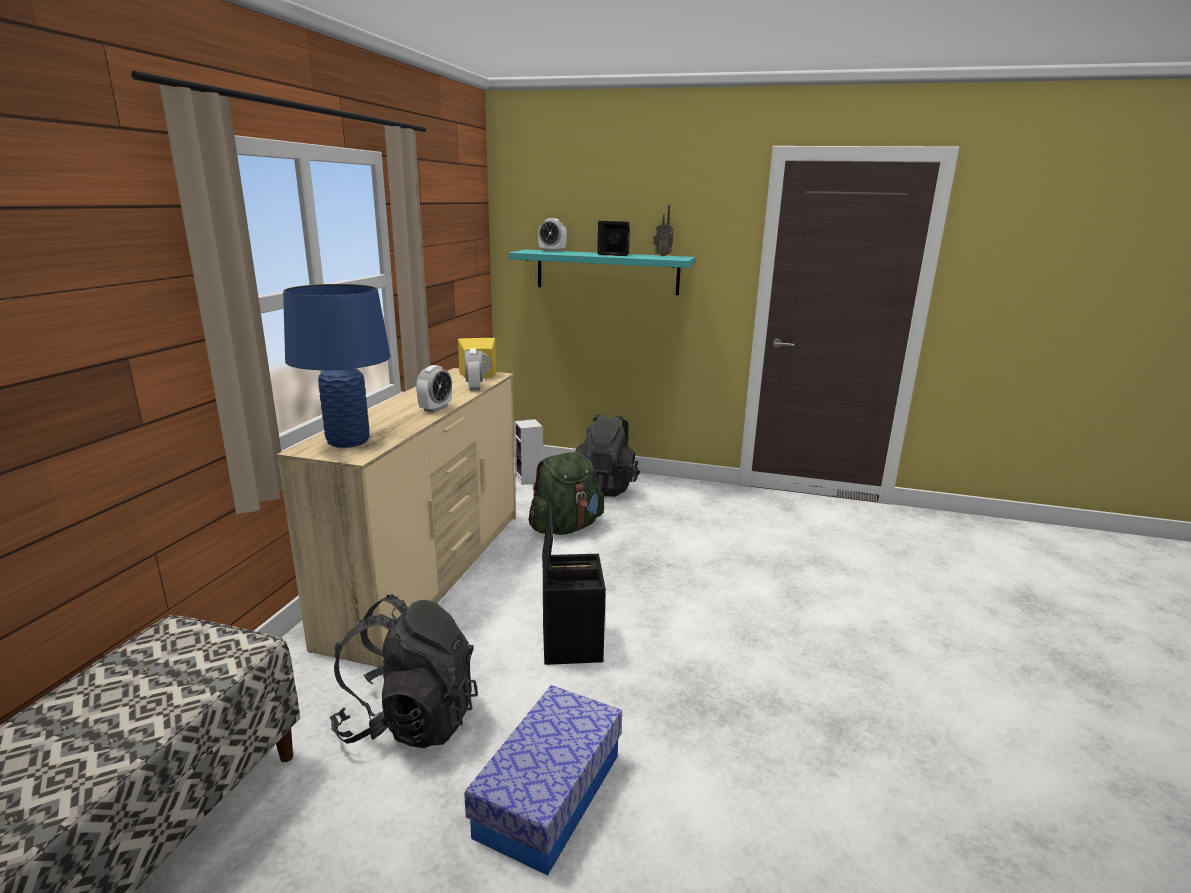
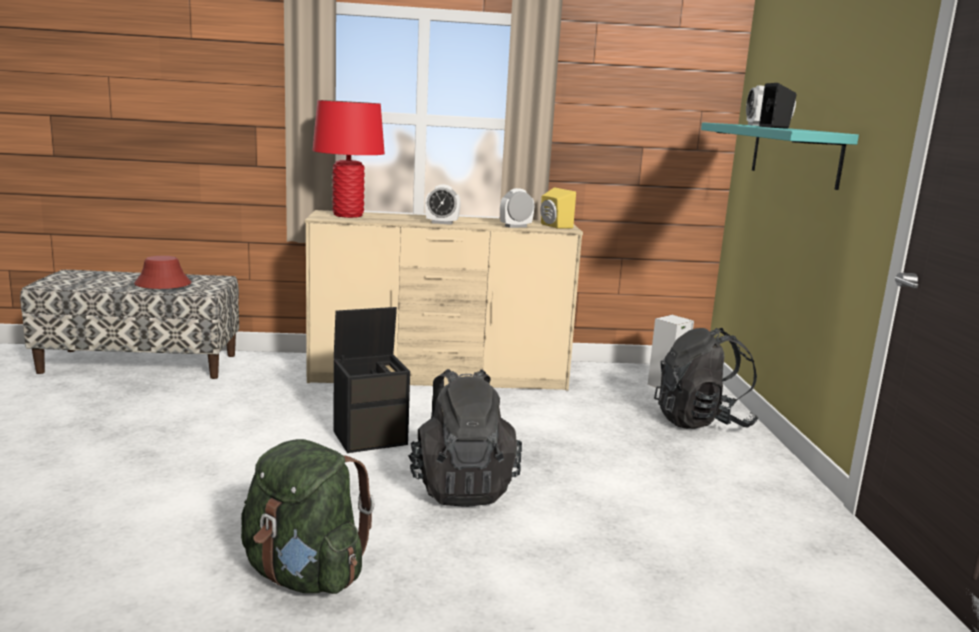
camera: 70 degrees right, 5 degrees down
(151, 693) = (162, 284): none -> red hat
(348, 441) = (348, 215): blue table lamp -> red table lamp
(410, 720) = (253, 400): black backpack -> black backpack (461, 487)
(549, 794) = (185, 450): storage box -> none
(566, 527) = (576, 413): green backpack -> green backpack (304, 575)
(663, 255) = (823, 131): radio -> none

